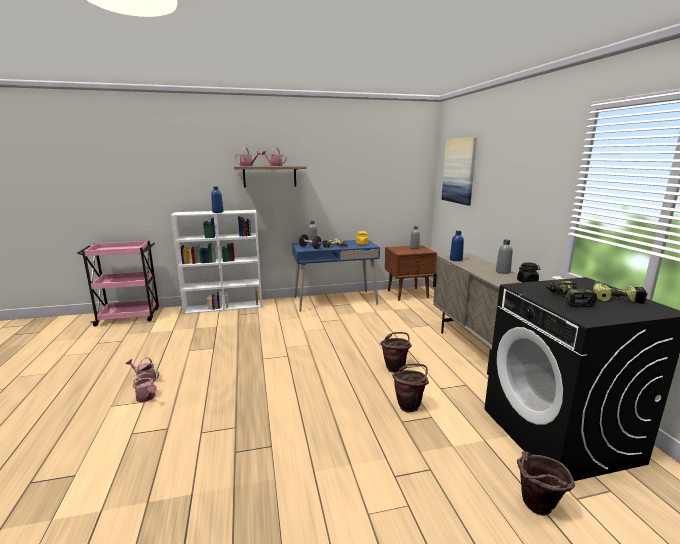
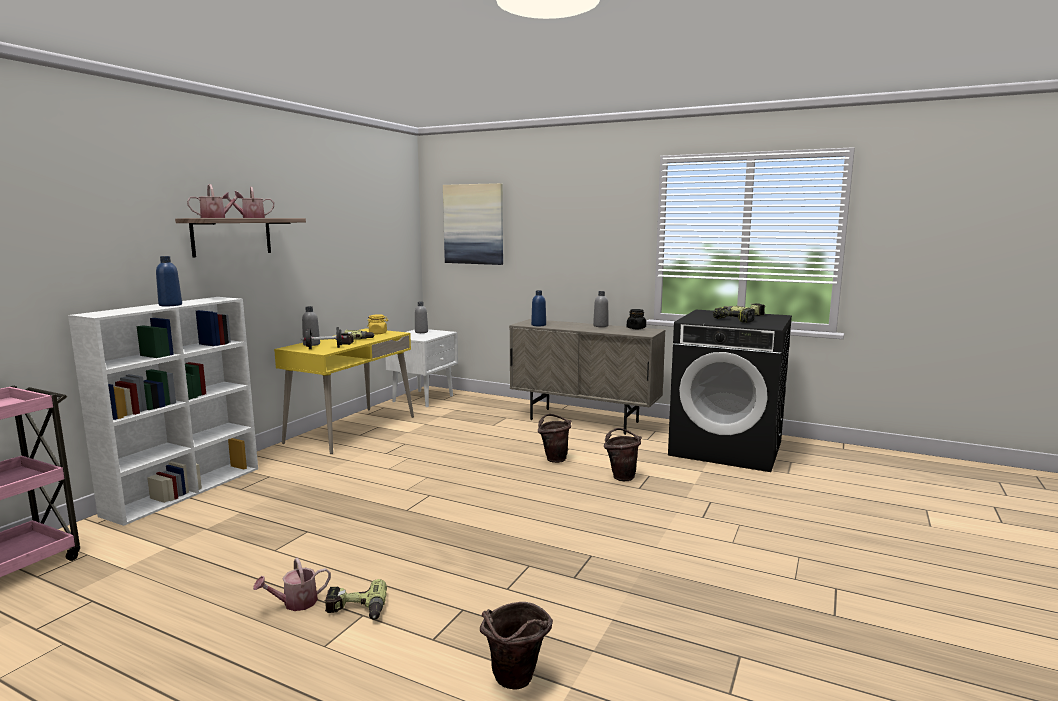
camera: 50 degrees left, 5 degrees down
(147, 398) = (356, 611): watering can -> power drill
(335, 301) = (351, 430): blue desk -> yellow desk
(408, 294) = (424, 398): brown nightstand -> white nightstand
(536, 509) = (784, 487): brown bucket -> brown bucket (515, 683)

